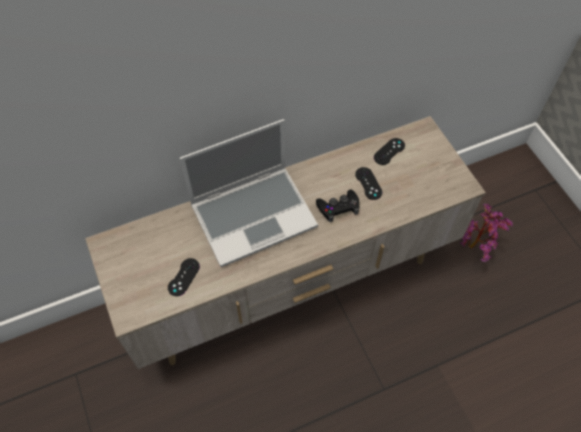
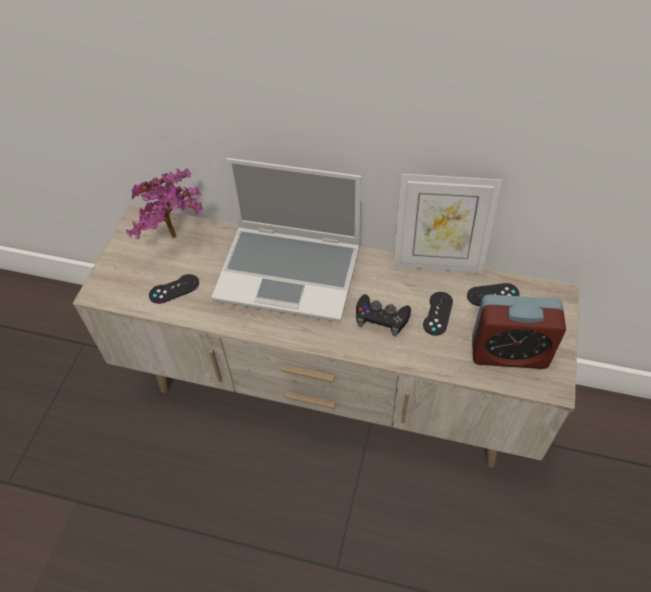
camera: 40 degrees right, 5 degrees down
(340, 150) = (437, 262): none -> picture frame
(427, 182) = (509, 353): none -> alarm clock
(474, 247) = (573, 494): potted plant -> potted plant (177, 239)

